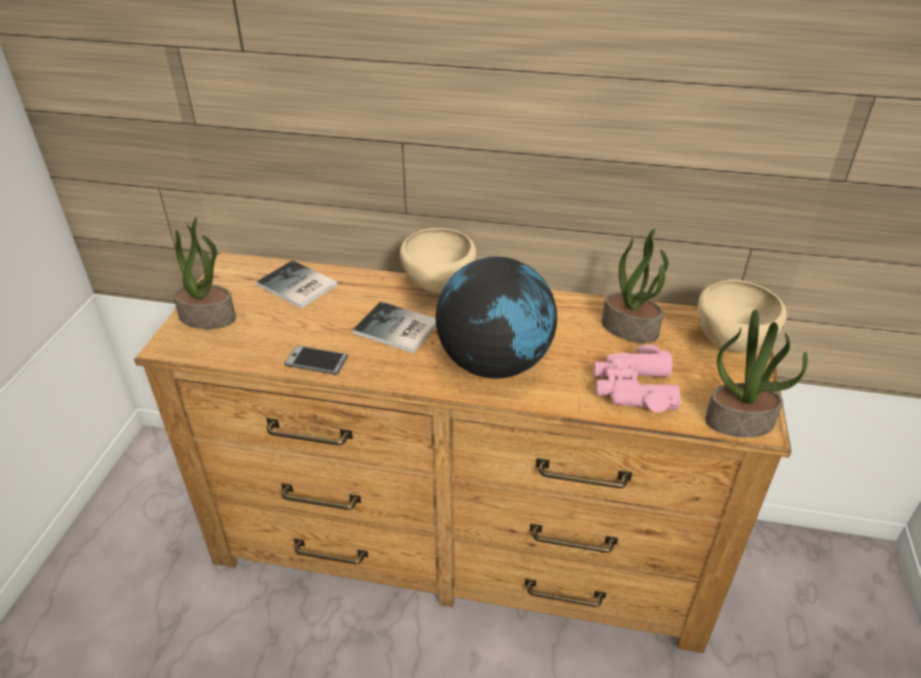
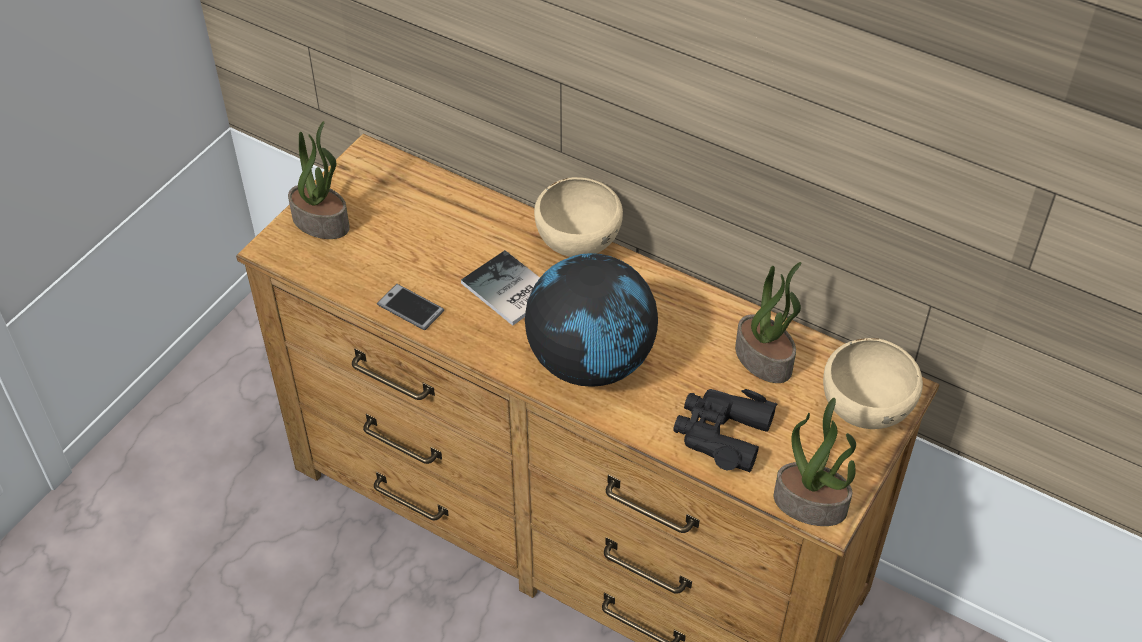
camera: 20 degrees right, 10 degrees up
(297, 286) = (426, 205): book -> none
(633, 388) = (721, 434): pink binoculars -> black binoculars

